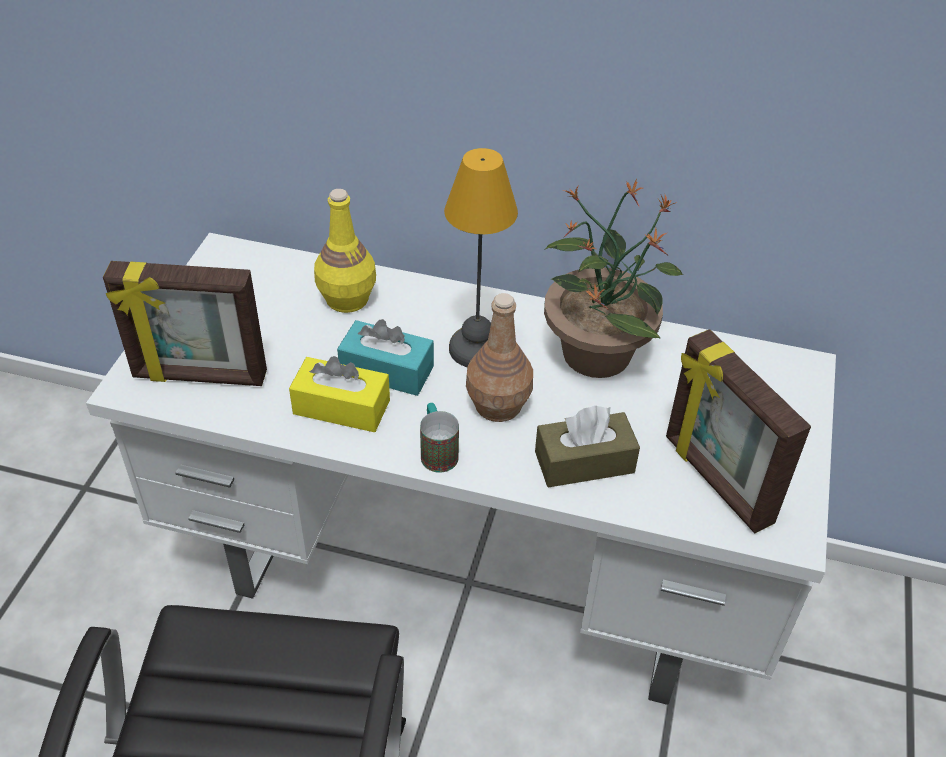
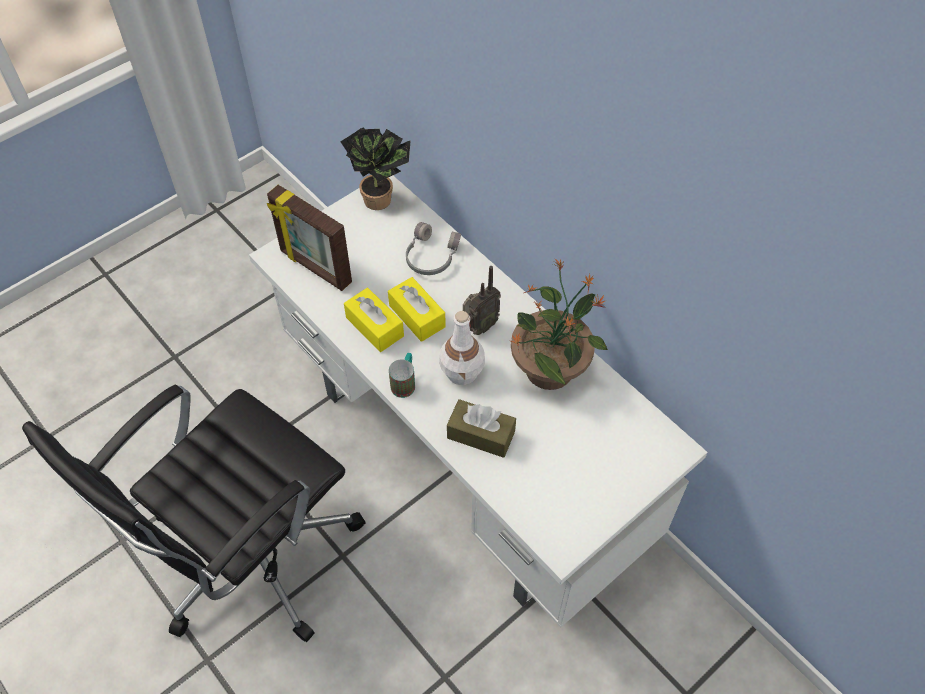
camera: 35 degrees right, 10 degrees up
(228, 264) = (381, 199): none -> potted plant
(346, 299) = (430, 256): yellow bottle -> grey headphones
(387, 370) = (417, 316): turquoise tissue box -> yellow tissue box
(475, 348) = (479, 327): table lamp -> radio
(498, 404) = (462, 372): brown bottle -> white bottle
(715, 481) = (547, 489): picture frame -> none

